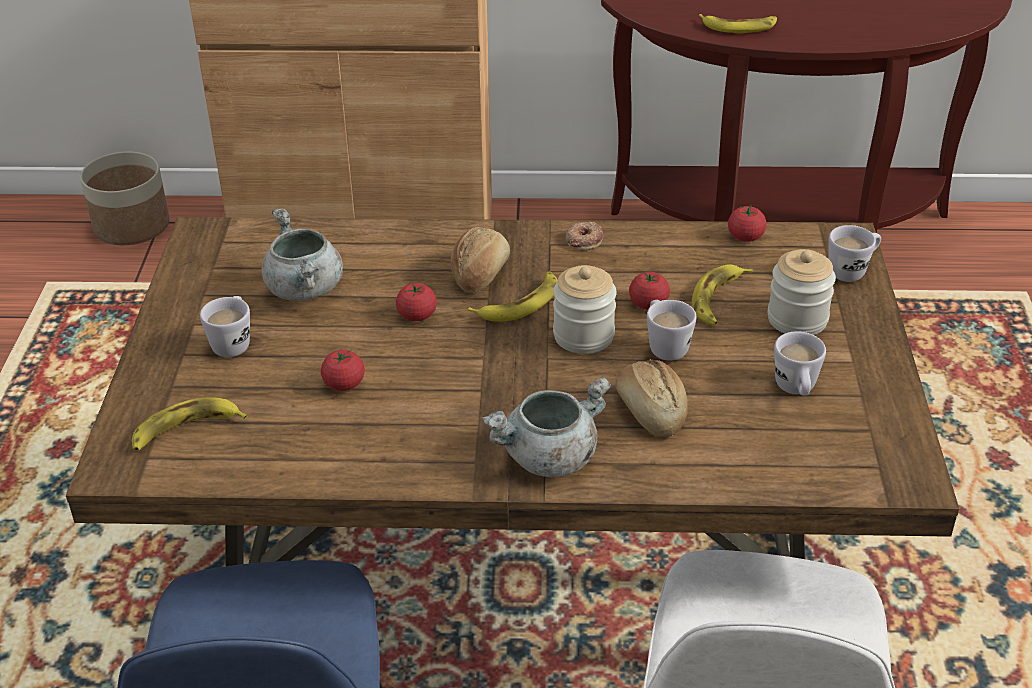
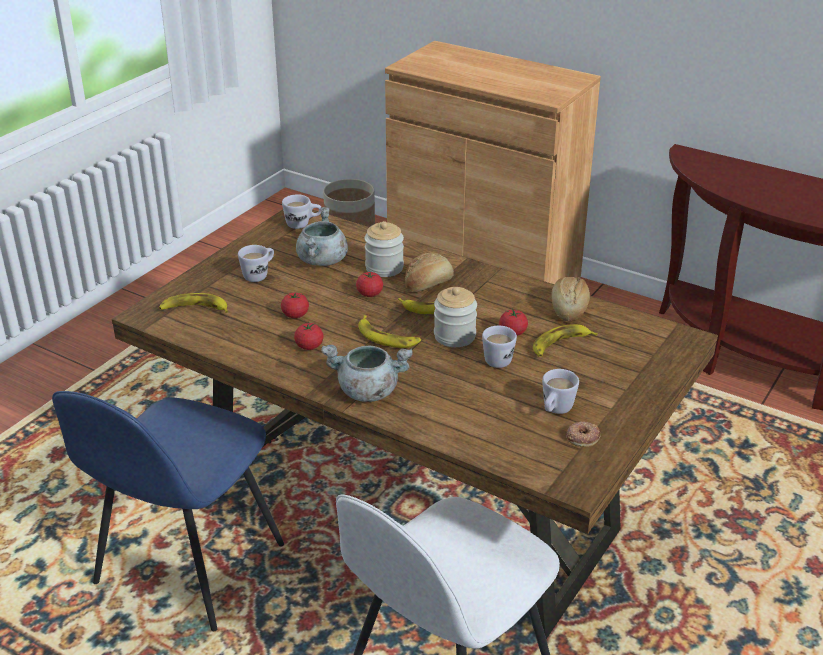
camera: 30 degrees right, 5 degrees down
(583, 240) = (510, 285): donut -> donut (582, 437)
(650, 411) = (452, 389): bread -> bread (569, 308)
(739, 27) = (749, 190): banana -> banana (387, 337)
(745, 237) = (617, 315): tomato -> tomato (309, 346)
(797, 319) = (600, 372): jar -> jar (384, 268)
(852, 270) = (670, 358): white mug -> white mug (303, 224)

